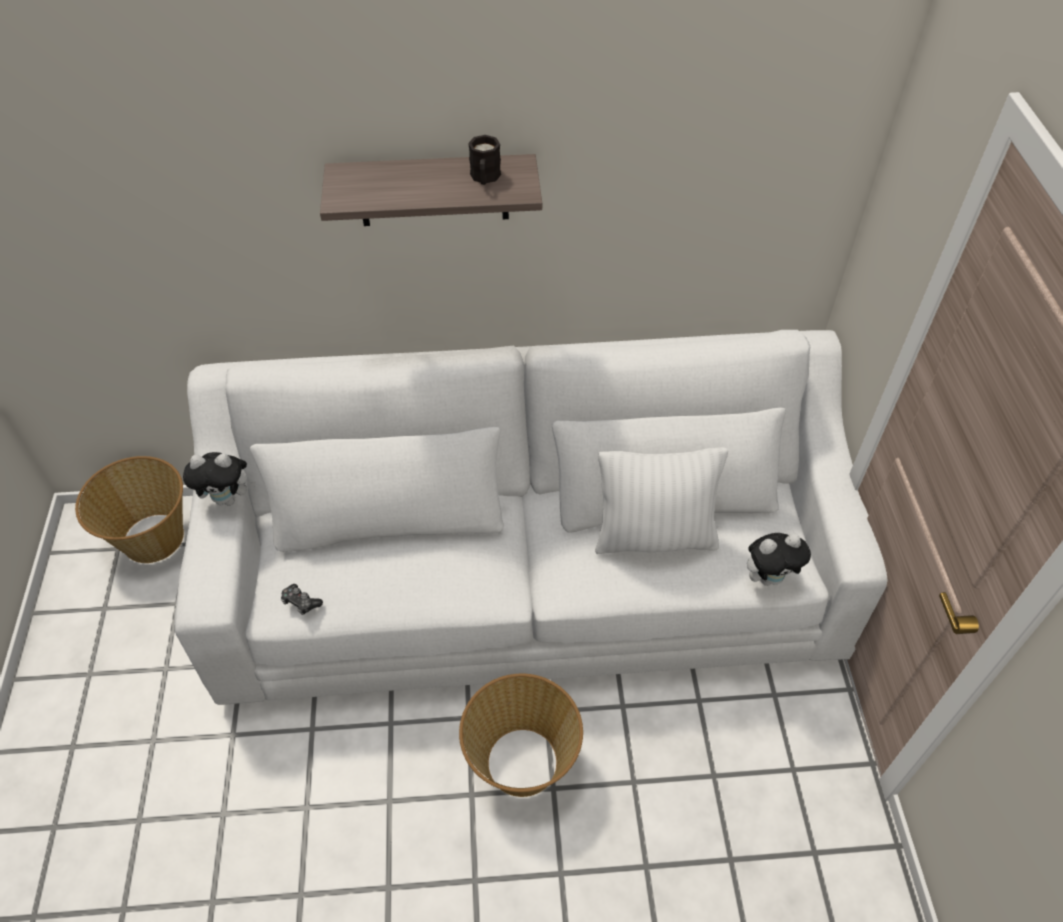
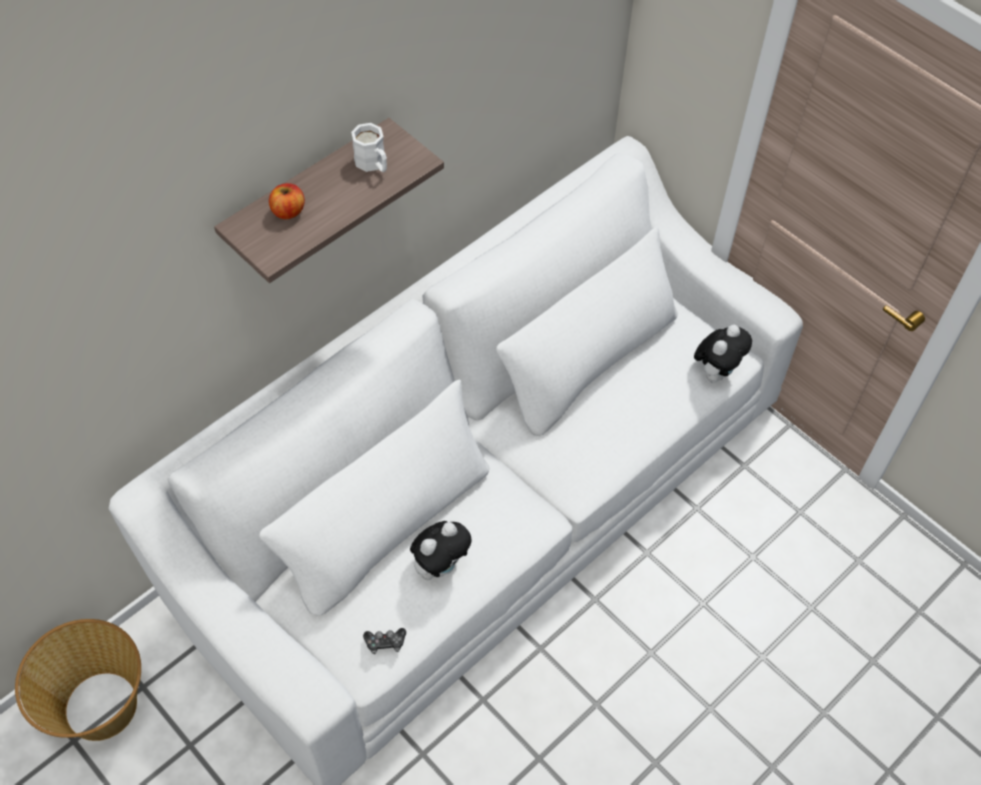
camera: 40 degrees left, 5 degrees up
(228, 498) = (236, 601): plush toy -> plush toy (440, 565)
(385, 178) = (288, 211): none -> apple
(485, 178) = (373, 164): black mug -> white mug
(521, 763) = (612, 652): basket -> none
(654, 537) = (613, 395): white pillow -> none

